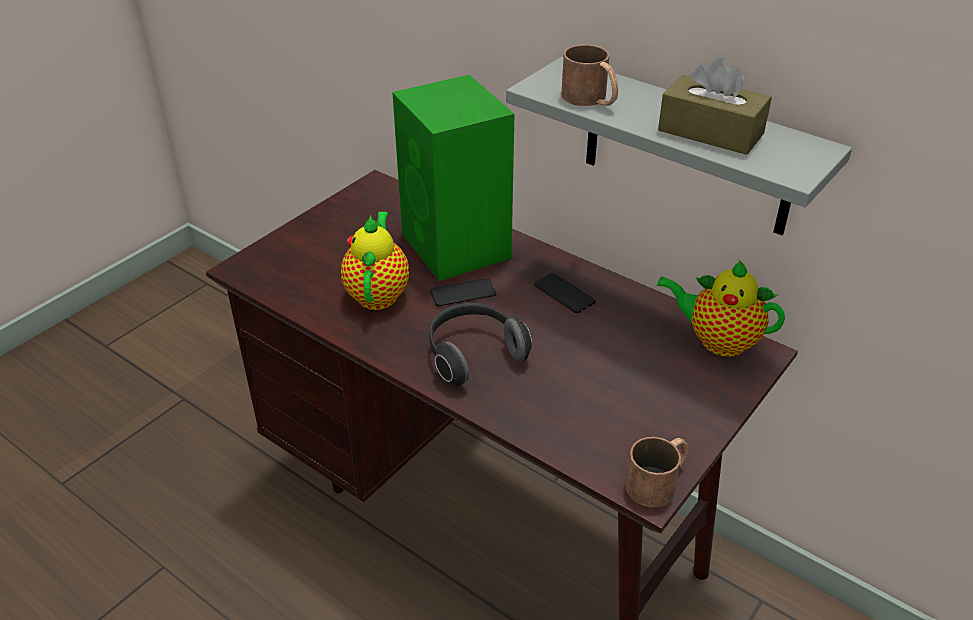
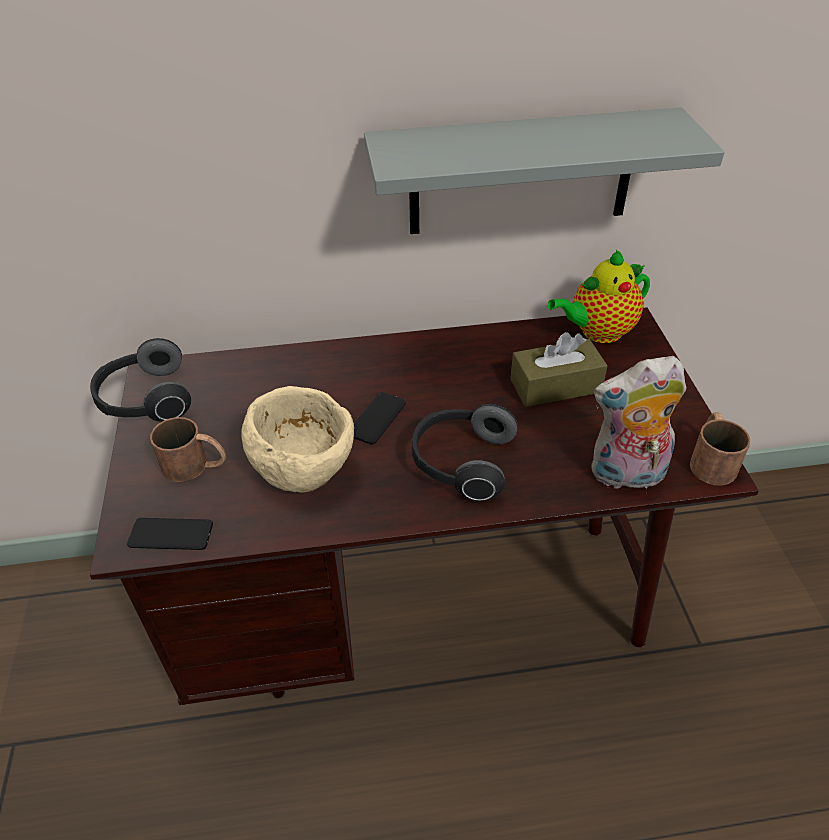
camera: 45 degrees left, 5 degrees up
(351, 198) = (145, 400): none -> headphones
(378, 293) = (305, 469): teapot -> beige bowl
(457, 247) = (314, 383): green speaker -> none
(564, 293) = (453, 366): phone -> phone (171, 534)
(573, 442) = (626, 475): none -> plush toy
(591, 100) = (460, 155): brown mug -> brown mug (195, 465)
(710, 132) = (588, 139): brown tissue box -> brown tissue box (555, 386)

